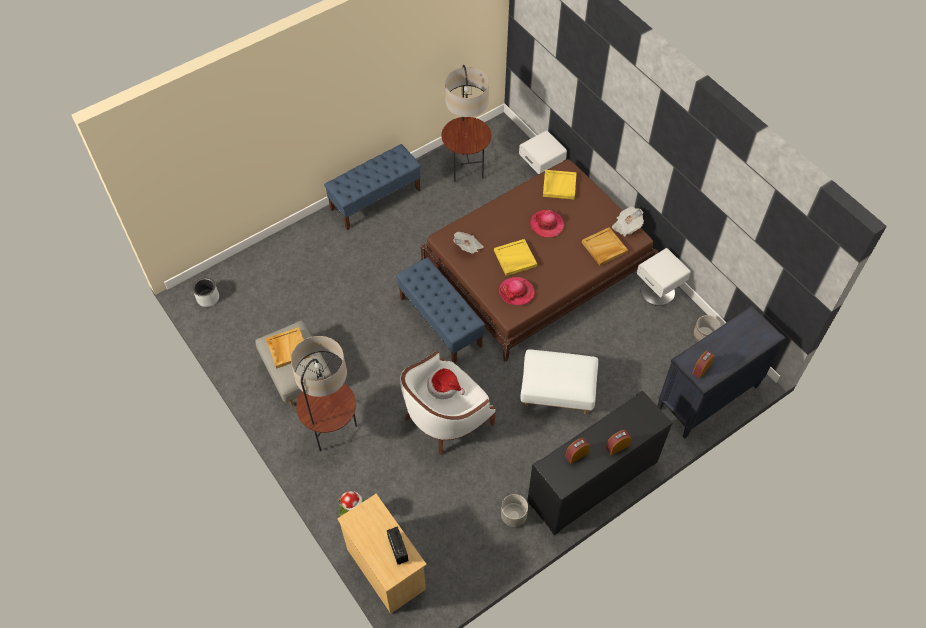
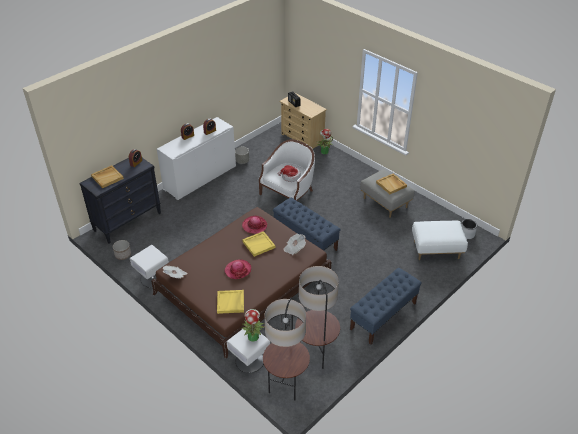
camera: 170 degrees right, 15 degrees down
(332, 432) = (351, 181): floor lamp -> floor lamp (286, 385)
(537, 149) = (253, 336): none -> potted plant
(557, 392) = (222, 213): white ottoman -> white ottoman (436, 250)
(593, 481) = (200, 178): black cabinet -> white cabinet
(604, 248) = (193, 258): beige tray -> beige tray (107, 177)

